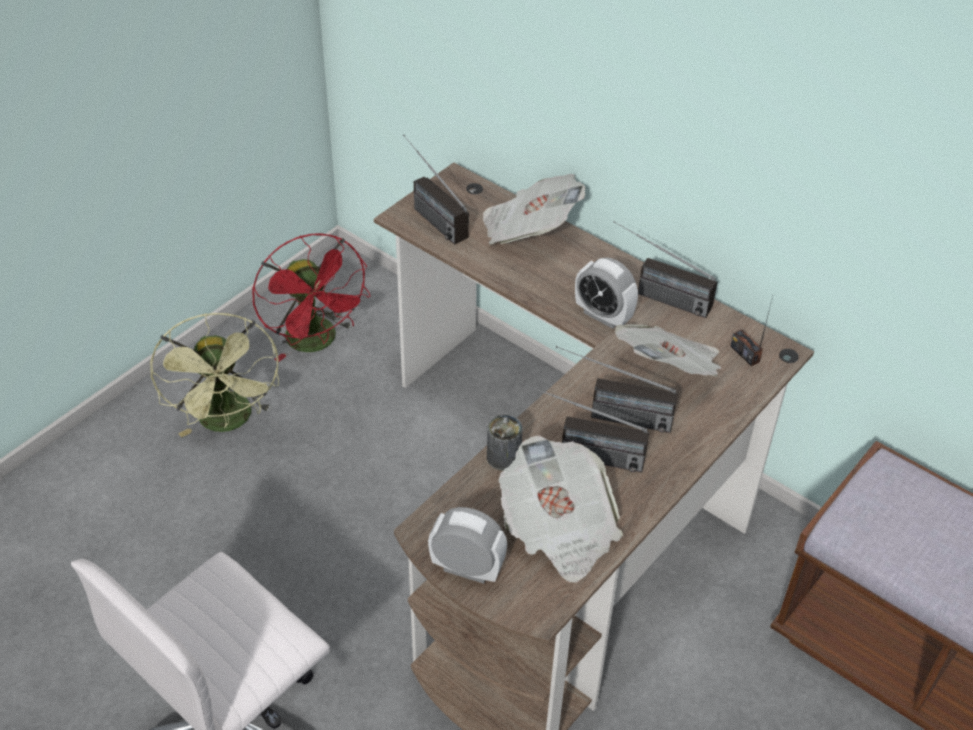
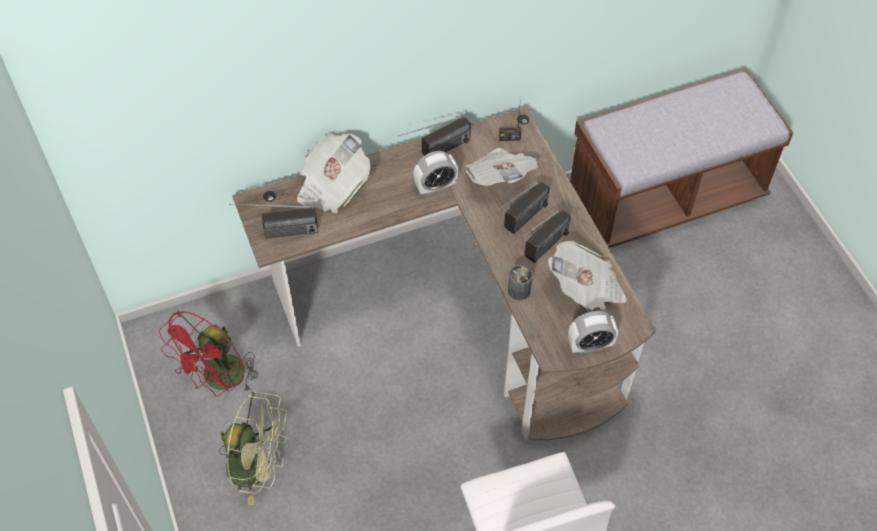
camera: 60 degrees left, 10 degrees up
(317, 342) = (219, 381): red fan -> red fan turned 120 degrees clockwise
(467, 569) = (590, 345): alarm clock -> alarm clock turned 150 degrees counterclockwise

